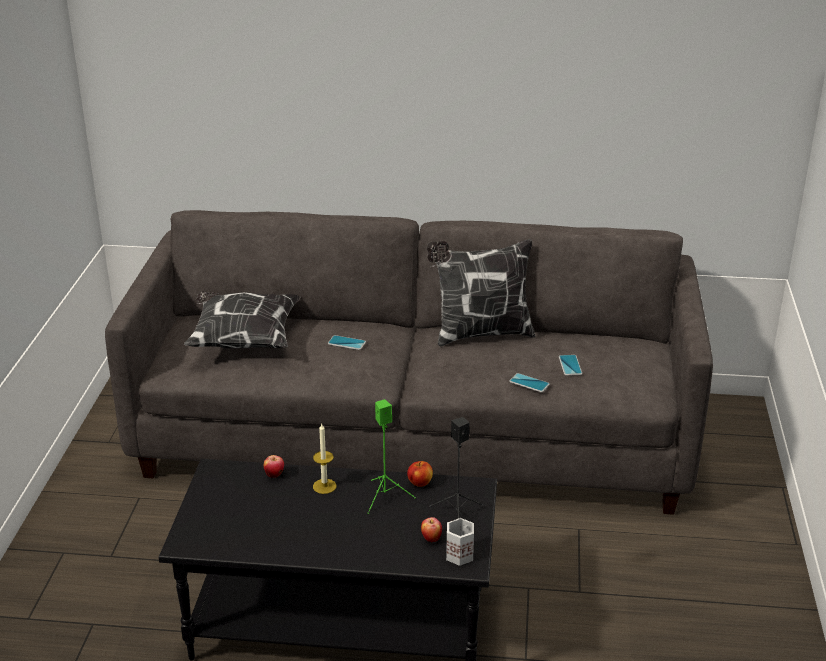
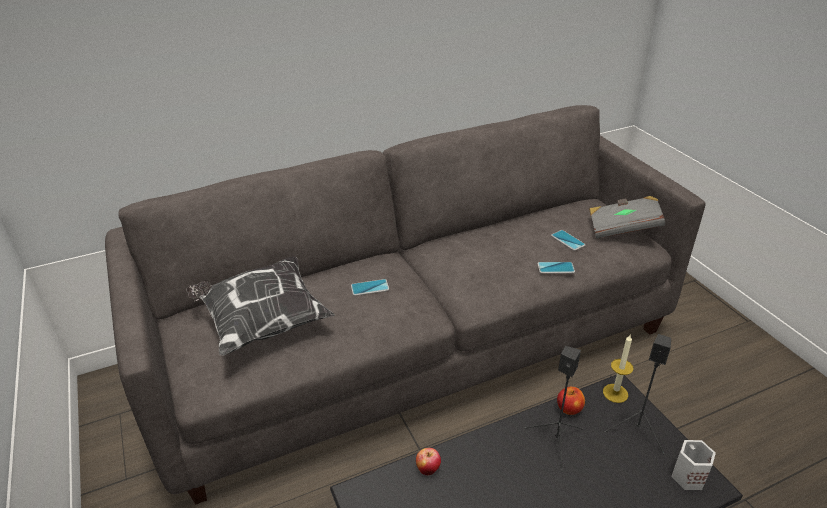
camera: 30 degrees left, 5 degrees up
(324, 486) = (489, 458): candle -> candle (615, 393)
(385, 496) = (556, 441): green speaker -> black speaker
(431, 539) = (645, 471): apple -> none
(480, 333) = (468, 237): pillow -> none
(641, 374) = (623, 228): none -> grey book

